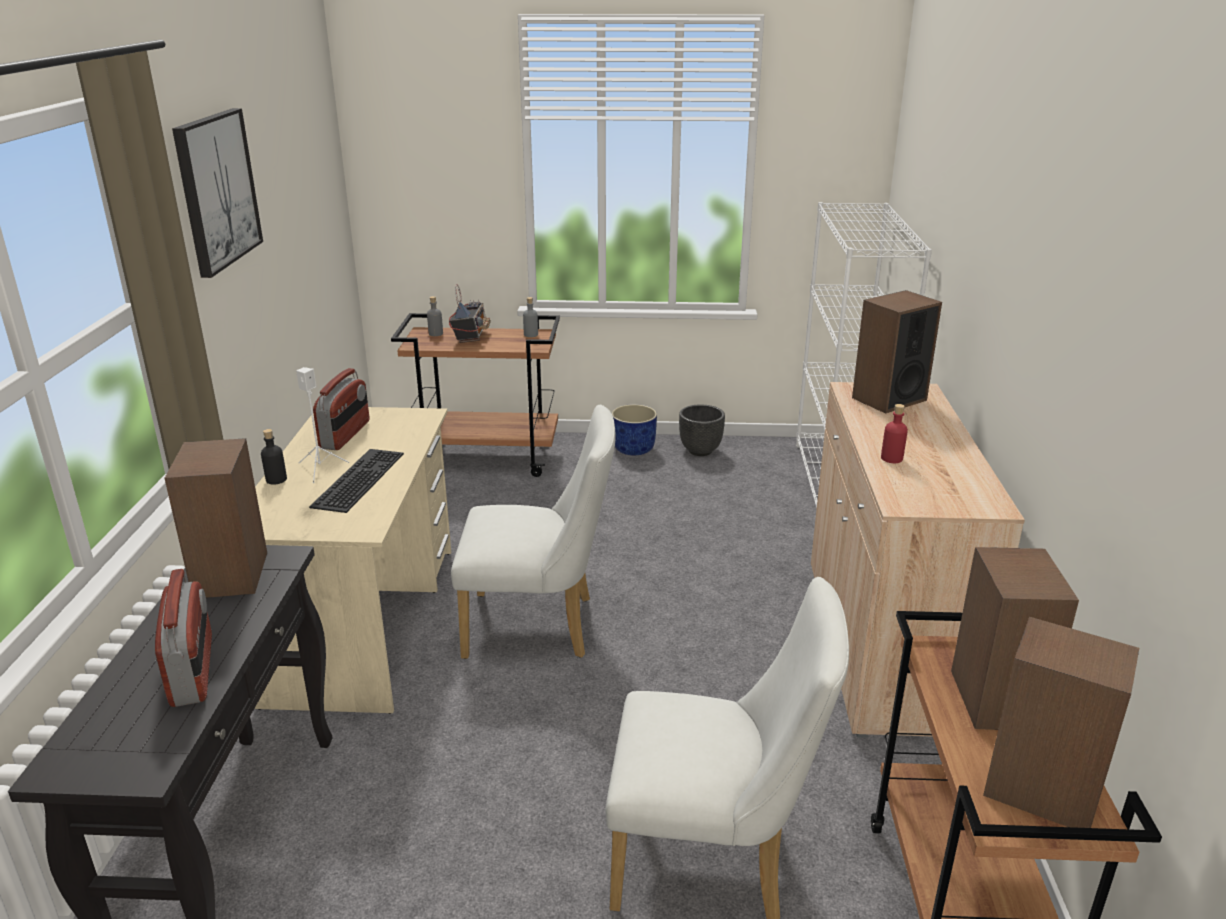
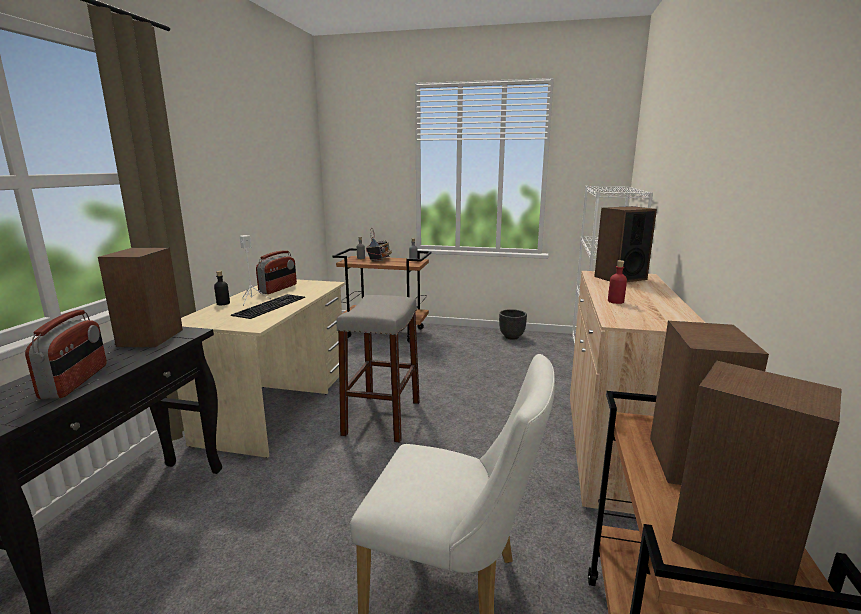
camera: 10 degrees right, 10 degrees down
(216, 190) = (216, 139): picture -> none
(540, 627) = (382, 418): white chair -> grey stool
(634, 449) = (472, 333): blue planter -> none

